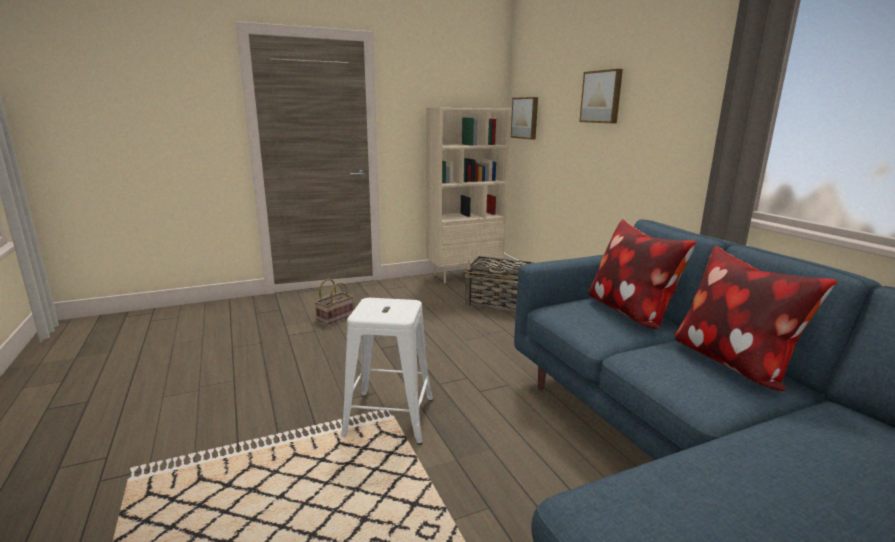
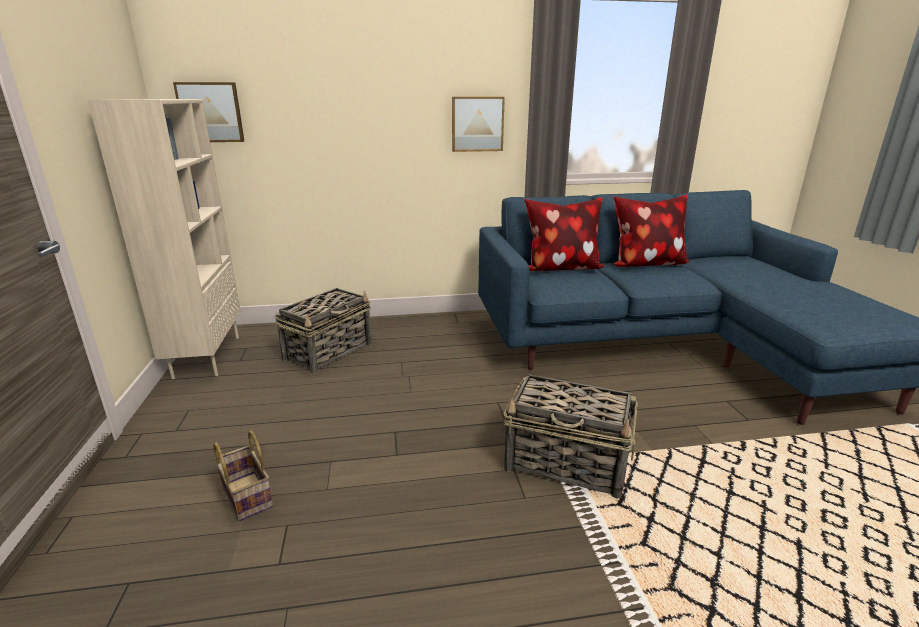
camera: 75 degrees left, 5 degrees up
(389, 417) = (567, 463): white stool -> basket
(602, 97) = (367, 85): picture -> picture (477, 124)

